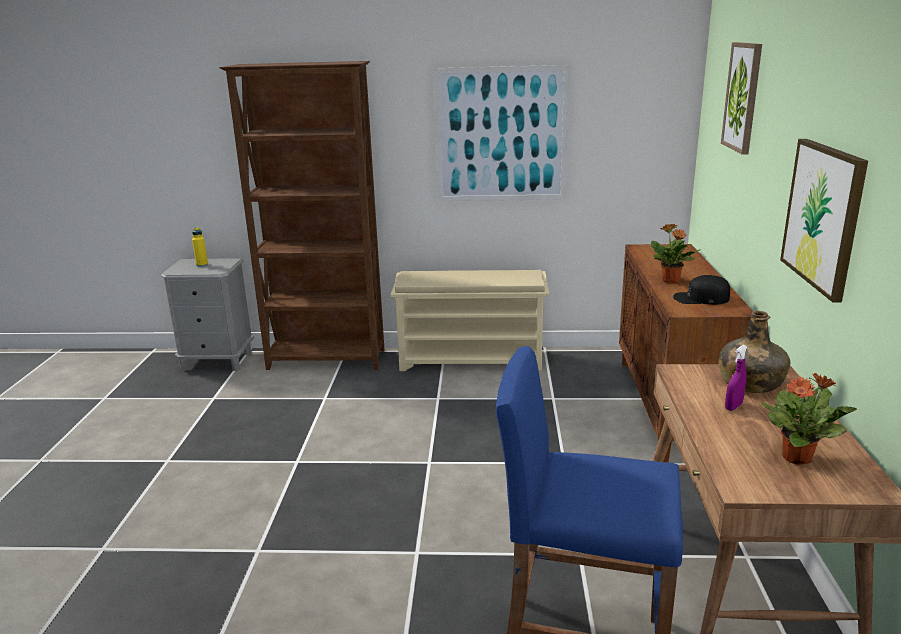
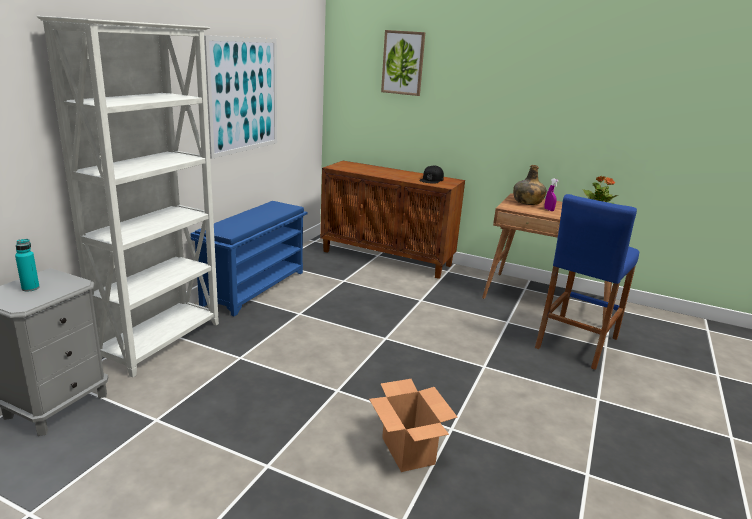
camera: 70 degrees left, 0 degrees up
(202, 265) = (30, 288): yellow bottle -> turquoise bottle
(207, 529) = (408, 451): none -> cardboard box
(327, 360) = (162, 341): brown bookcase -> white bookcase
(472, 360) = (255, 287): beige shoe rack -> blue shoe rack
(670, 281) = (399, 177): potted plant -> none
(823, 216) = (522, 117): picture -> none

